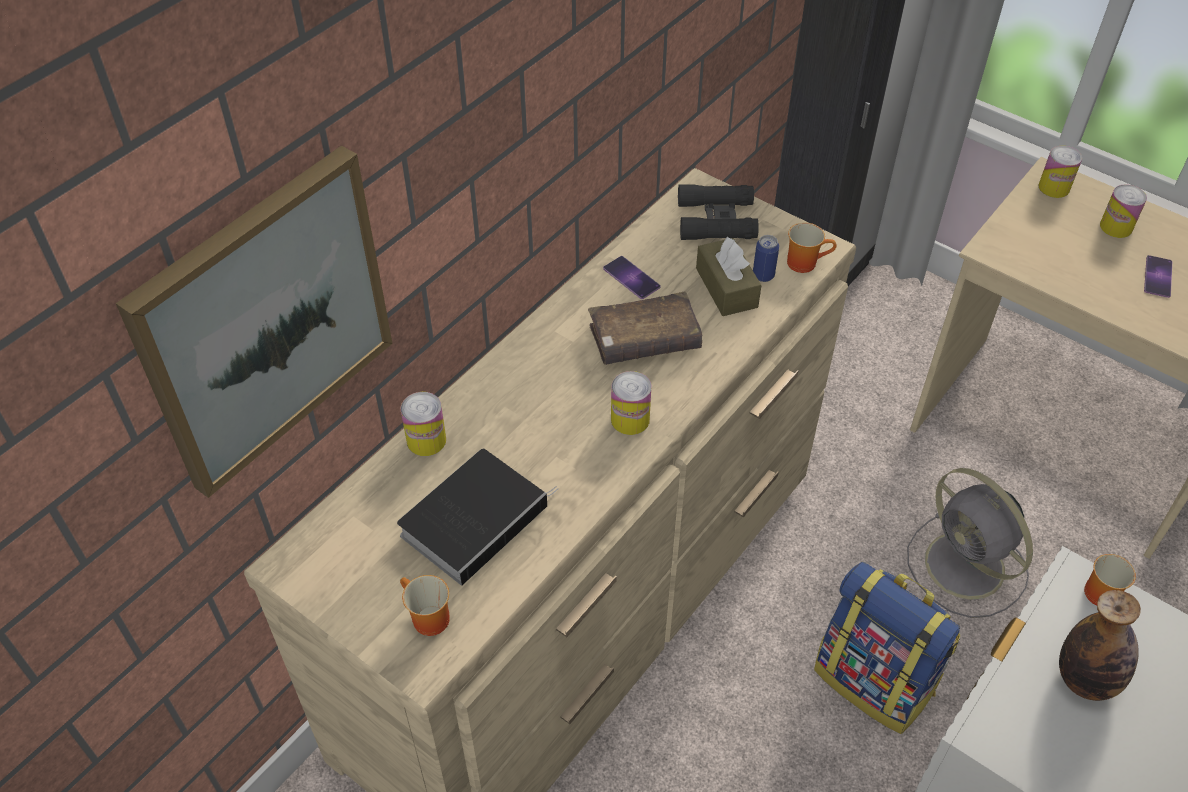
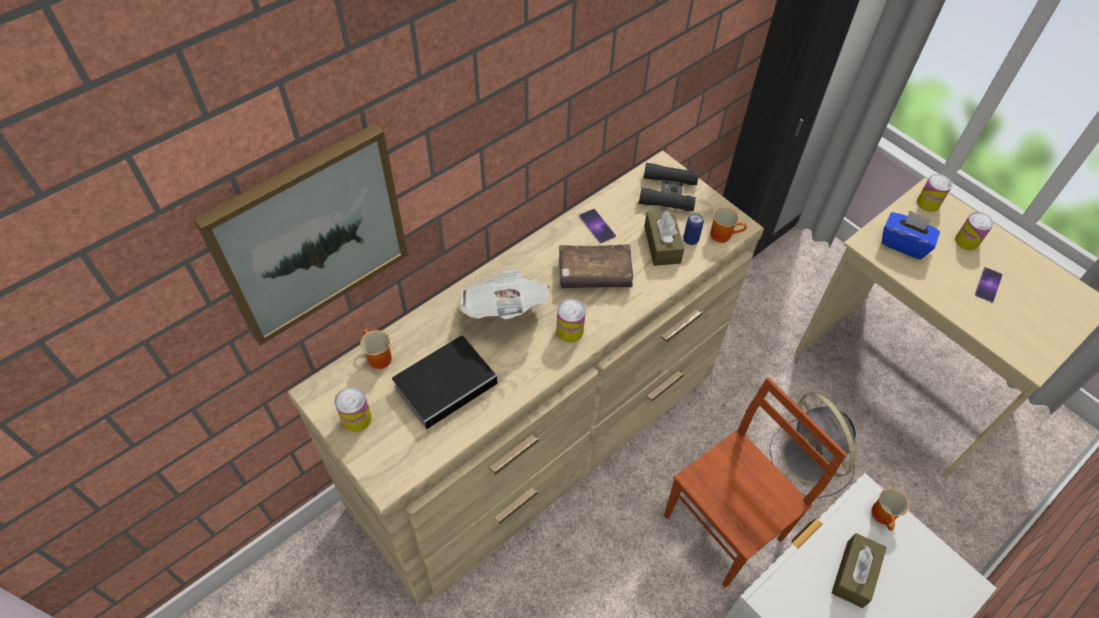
camera: 10 degrees right, 5 degrees up
(425, 619) = (397, 448): mug -> mug (376, 358)
(426, 440) = (428, 321): can -> can (357, 418)
(531, 404) = (504, 307): none -> newspaper
(875, 680) = (725, 527): backpack -> brown chair
(1037, 243) = (904, 244): none -> blue tissue box
(1085, 679) = (854, 574): bottle -> brown tissue box

